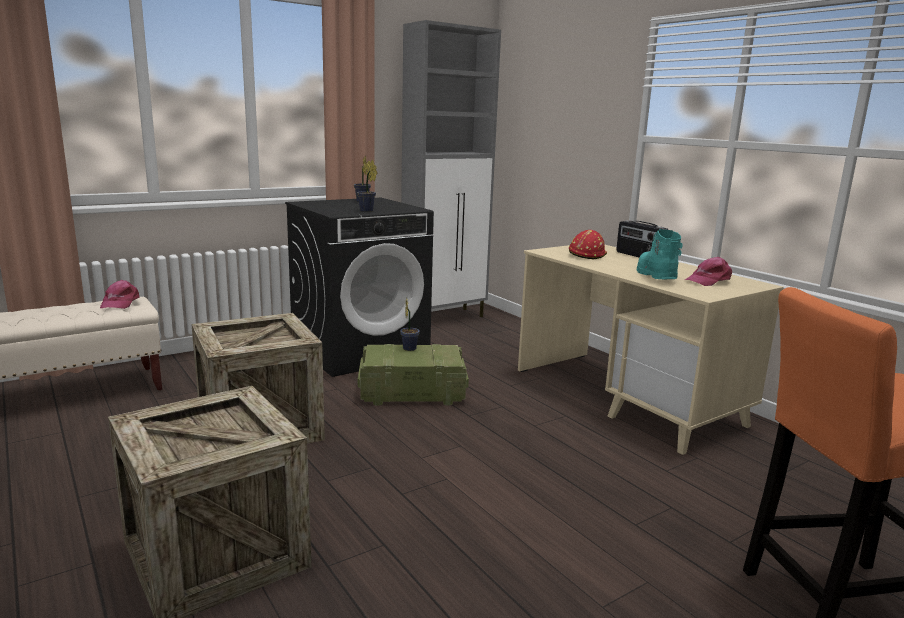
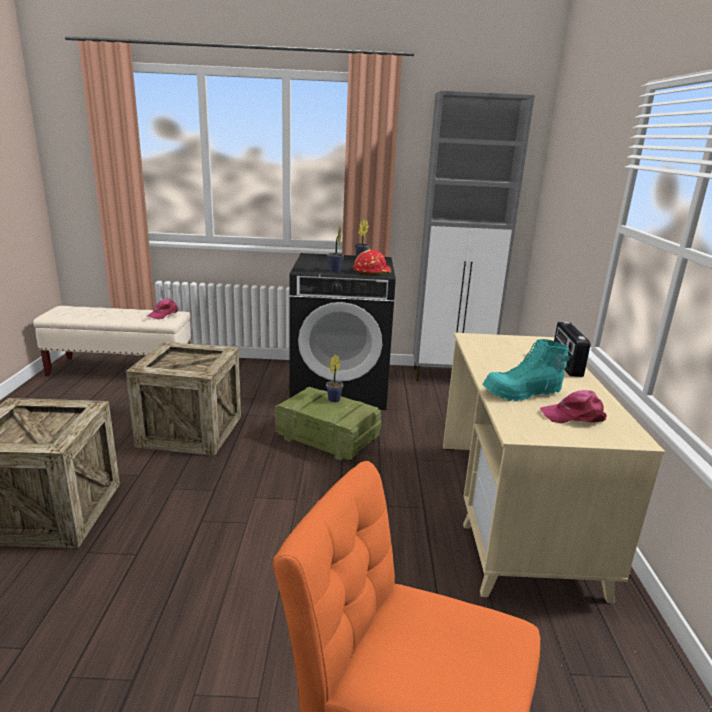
camera: 35 degrees right, 5 degrees up
(586, 255) = (506, 351): red hard hat -> red hard hat (372, 271)
(655, 276) = (522, 393): turquoise boot -> turquoise boot turned 135 degrees counterclockwise

